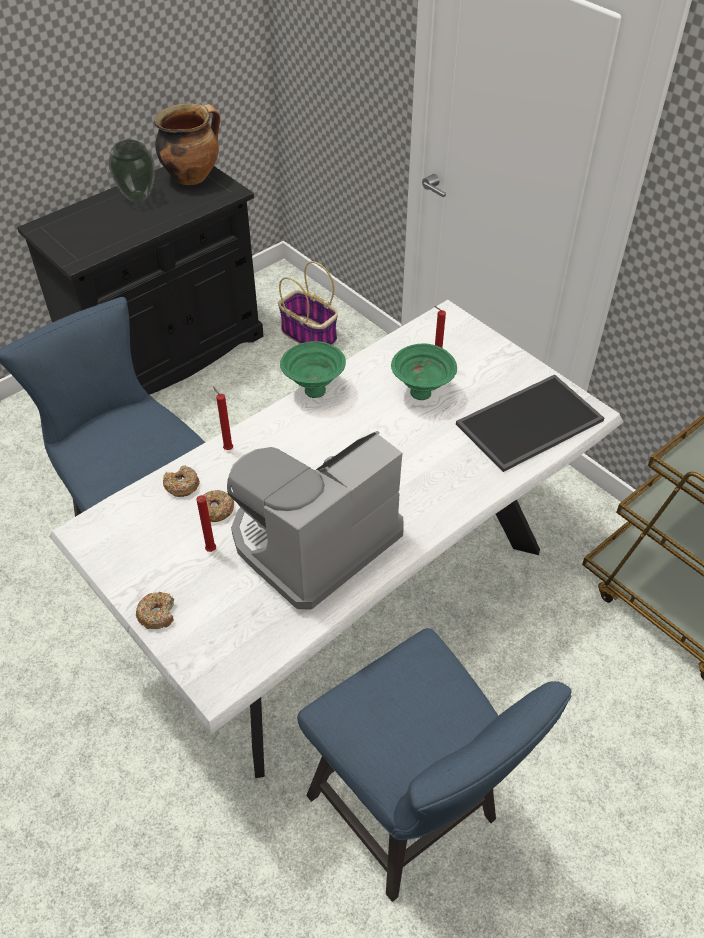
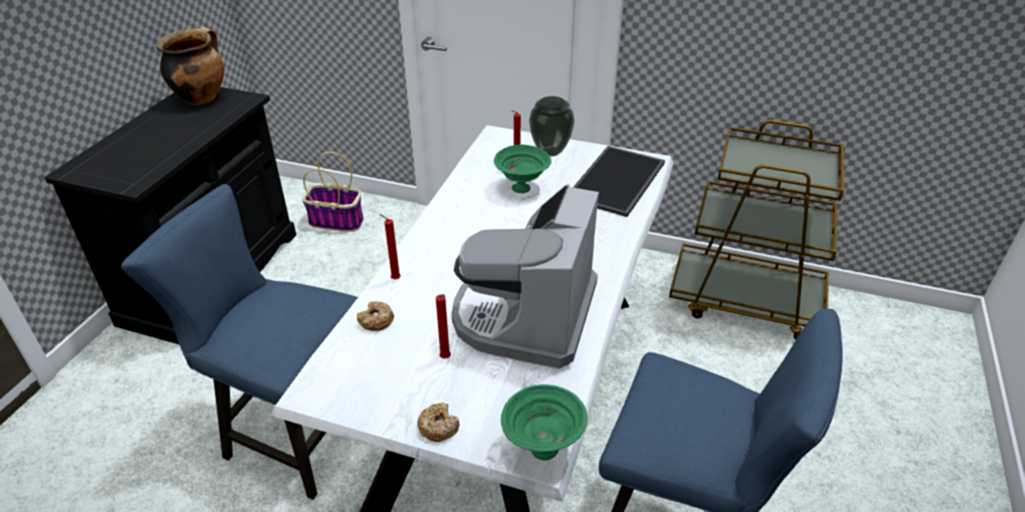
camera: 30 degrees left, 10 degrees down
(137, 196) = (158, 123): vase -> vase (549, 152)
(216, 510) = (424, 326): donut -> none
(313, 391) = (433, 214): green bowl -> green bowl (542, 450)

